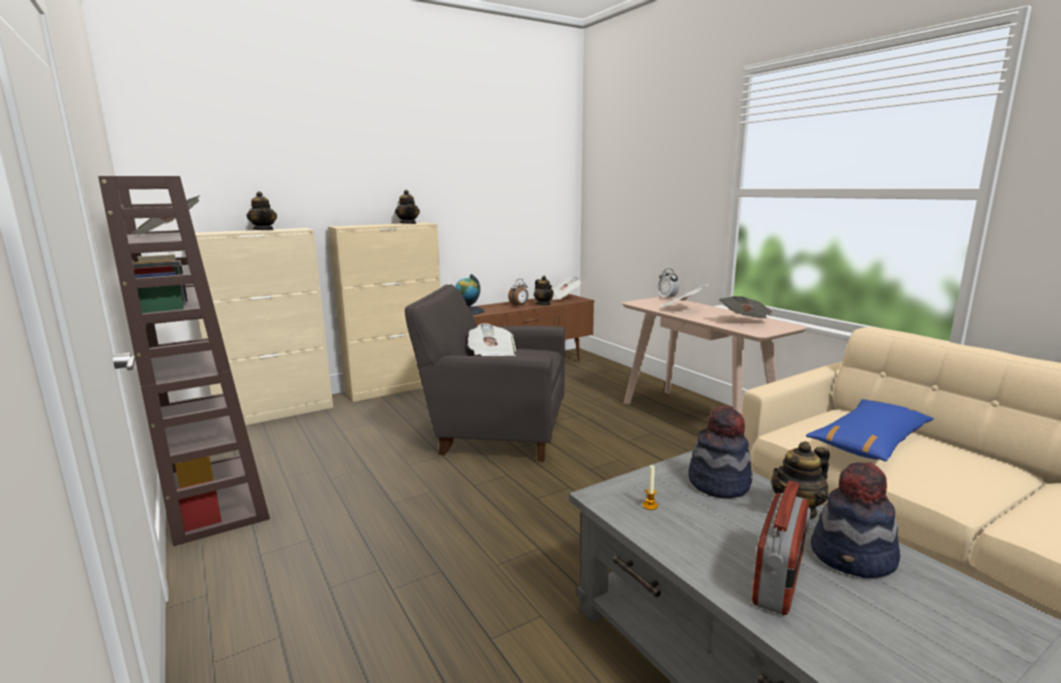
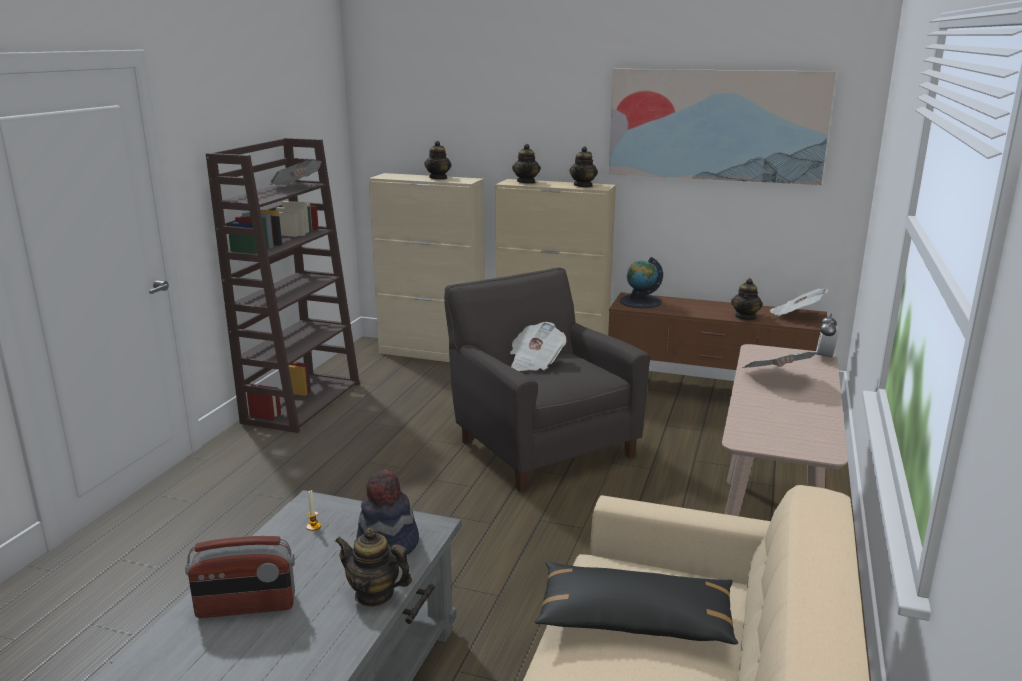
camera: 50 degrees right, 5 degrees up
(356, 225) = (526, 182): none -> teapot
(490, 171) = (716, 125): none -> picture
(519, 305) = (713, 310): alarm clock -> none
(746, 321) = (789, 423): newspaper -> none
(853, 557) = (311, 637): hat -> none
(870, 442) = (635, 620): blue pillow -> black pillow

